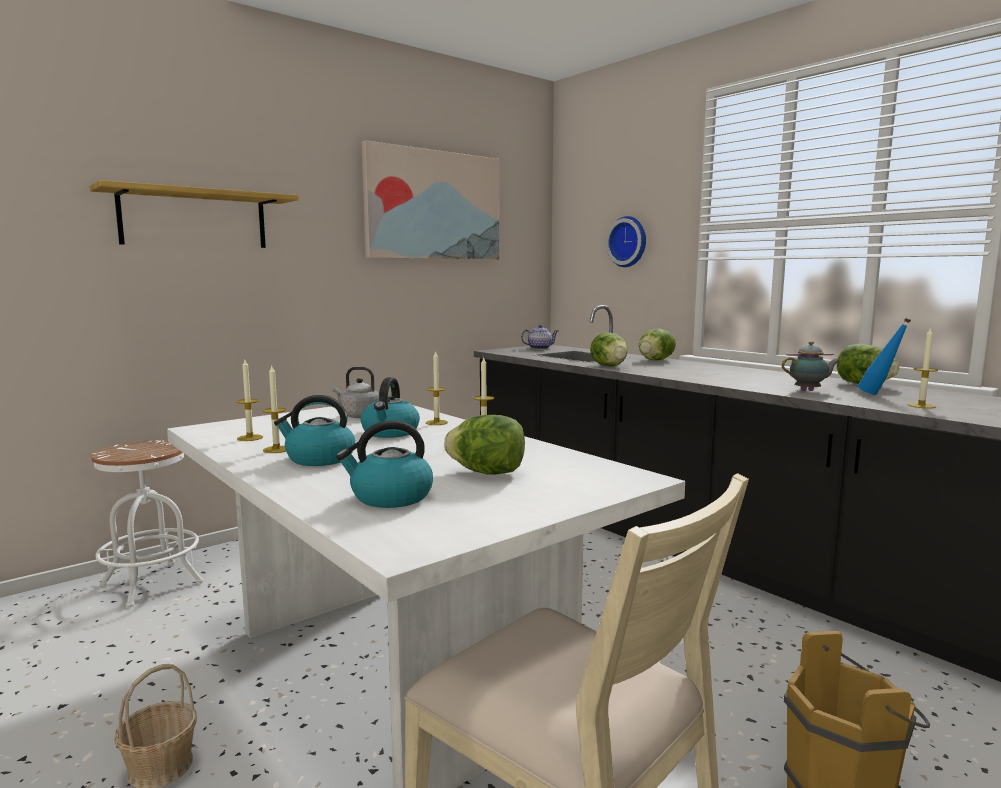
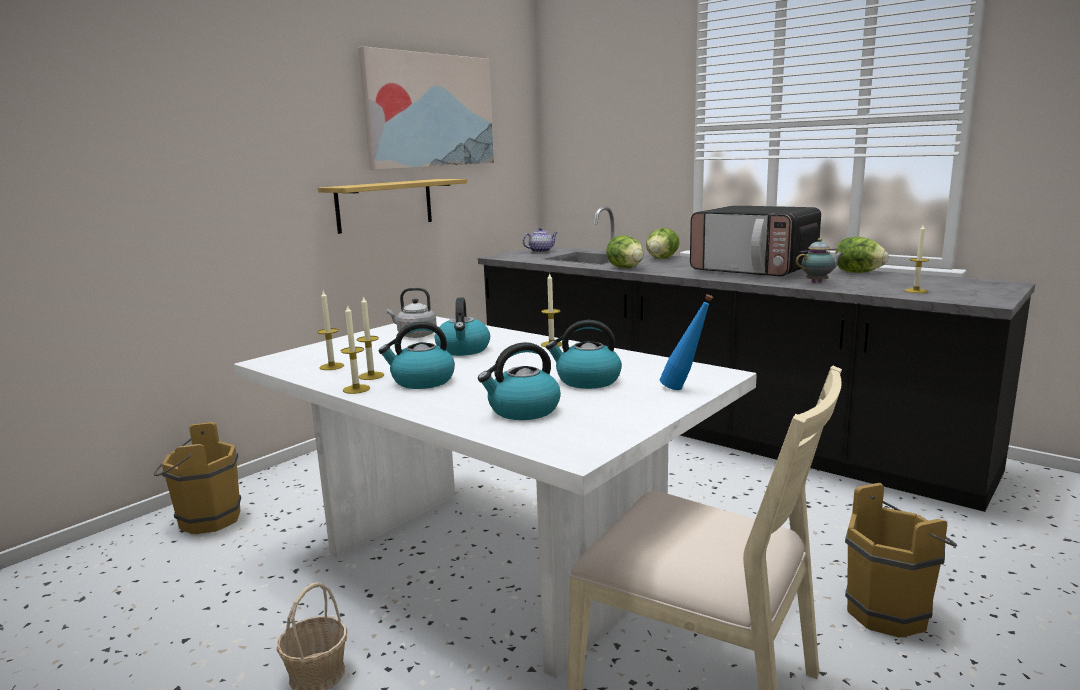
camera: 10 degrees left, 5 degrees up
(152, 584) = (205, 520): white stool -> brown bucket
(194, 219) = (202, 140): shelf -> shelf (385, 205)
(436, 422) = (497, 336): candle -> candle (356, 389)
(487, 473) = (587, 381): lettuce -> kettle
(628, 242) = (622, 141): wall clock -> none
(746, 375) = (754, 270): none -> microwave
(879, 395) = (877, 282): blue bottle -> blue bottle (684, 389)

